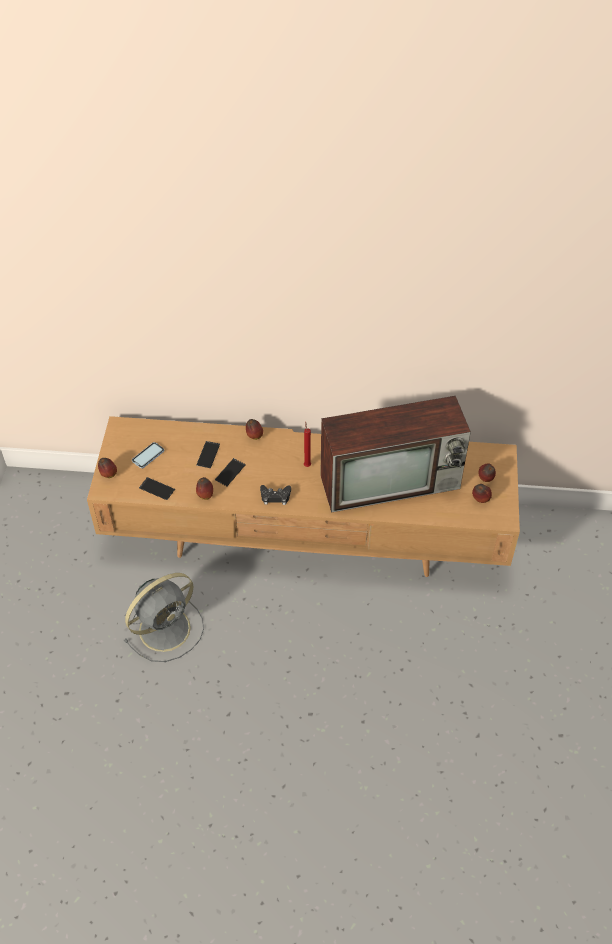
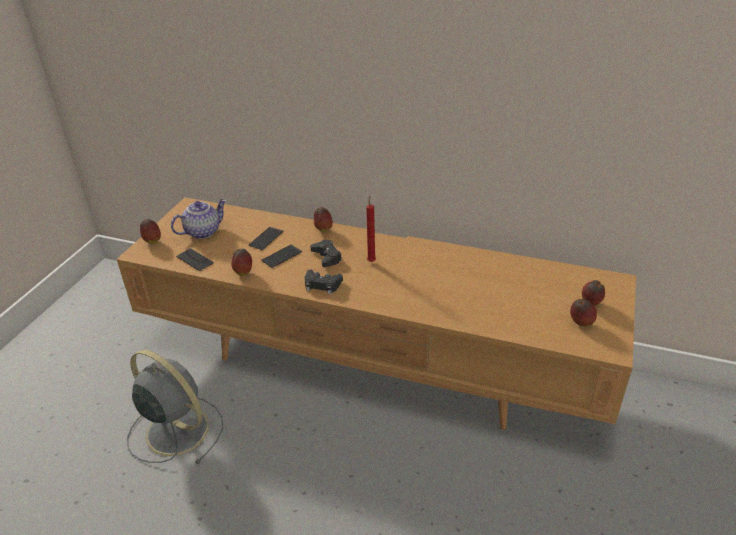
camera: 15 degrees right, 15 degrees down
(148, 456) = (203, 231): phone -> teapot
(167, 627) = (175, 429): grey fan -> grey fan turned 120 degrees counterclockwise
(268, 467) = (327, 257): none -> black game controller
(392, 481) = (469, 289): television -> none

